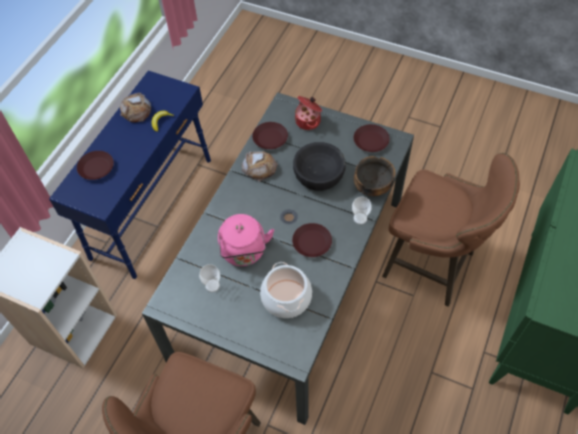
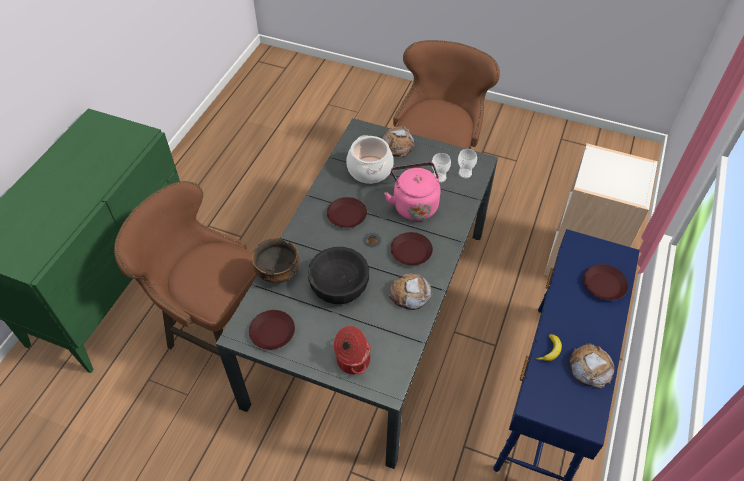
camera: 175 degrees right, 5 degrees down
(251, 334) = (398, 145): none -> bread
(270, 138) = (401, 333): brown plate -> brown plate (411, 251)
(360, 218) = (296, 239): cup -> cup (465, 173)

